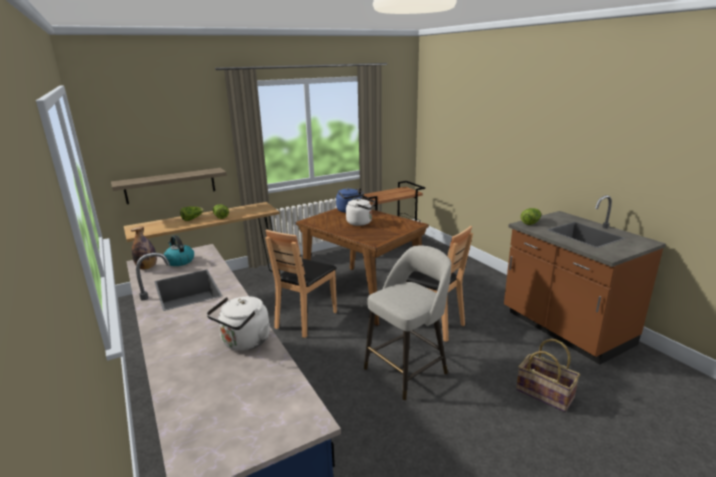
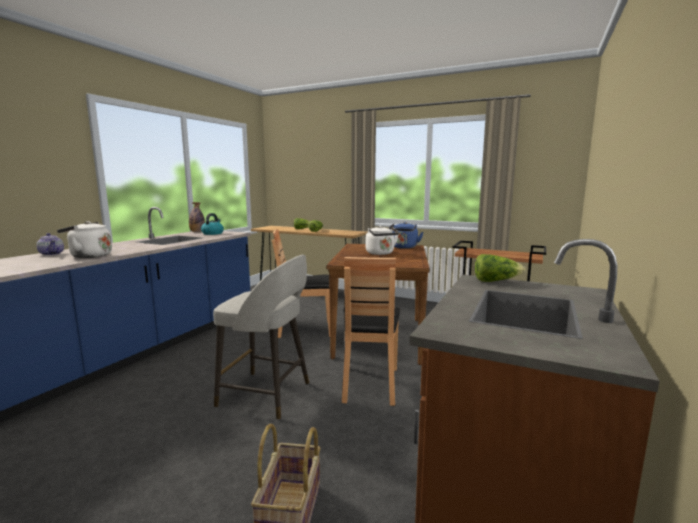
camera: 55 degrees right, 10 degrees down
(170, 185) = (309, 204): shelf -> none
(180, 370) = (52, 254): none -> teapot

